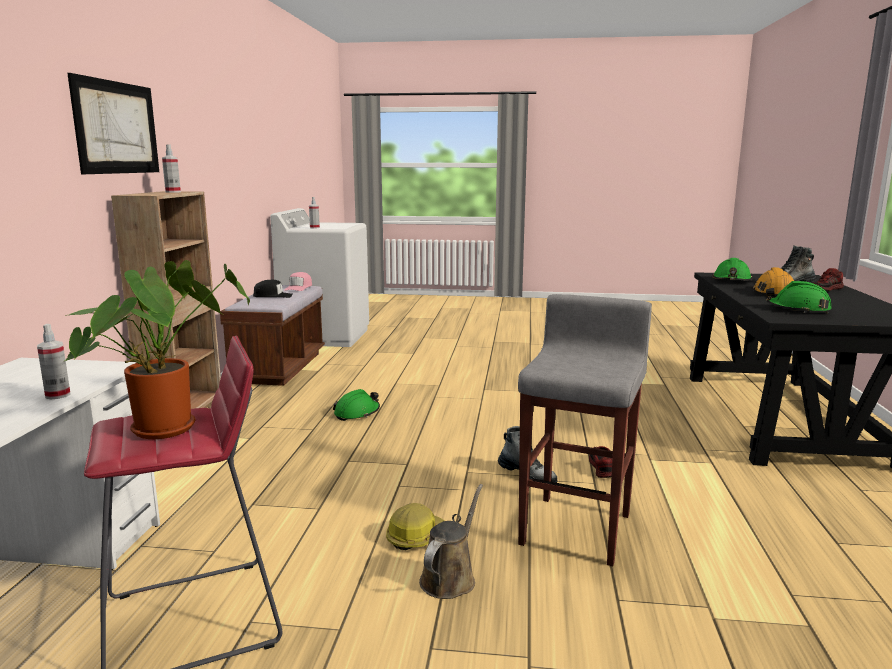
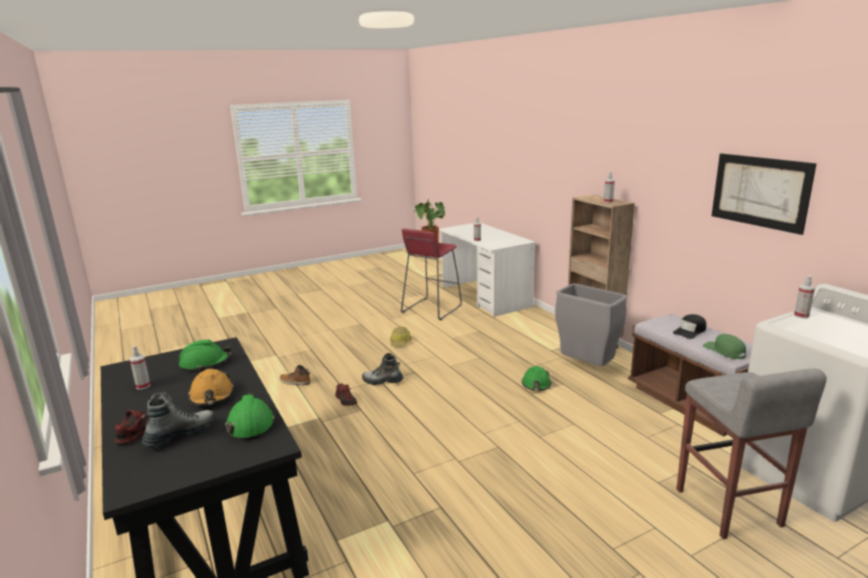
camera: 145 degrees right, 5 degrees up
(117, 127) = (610, 158): picture -> picture (760, 191)
(271, 410) = (586, 367): none -> grey trash can
(299, 287) = (724, 351): pink cap -> green cap
(450, 578) = (372, 337): brown watering can -> none
(578, 528) = (339, 366): grey stool -> grey stool (728, 508)
(675, 524) = (295, 382): none -> boot
(860, 307) = (143, 386): none -> spray bottle

